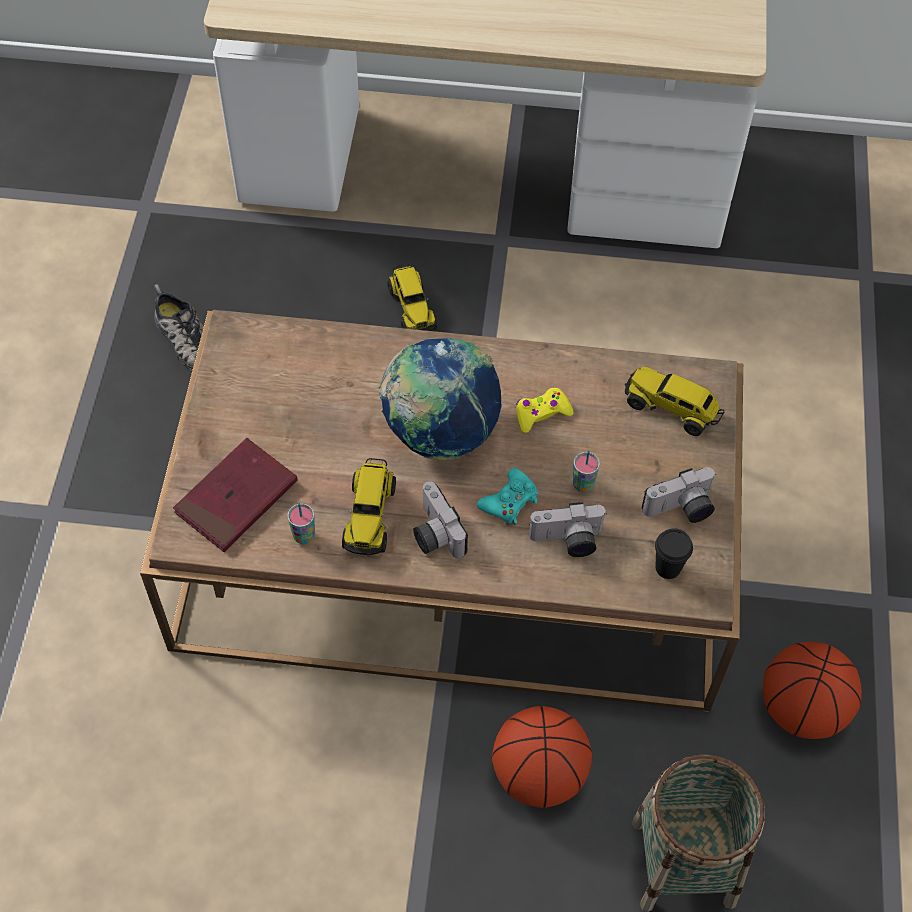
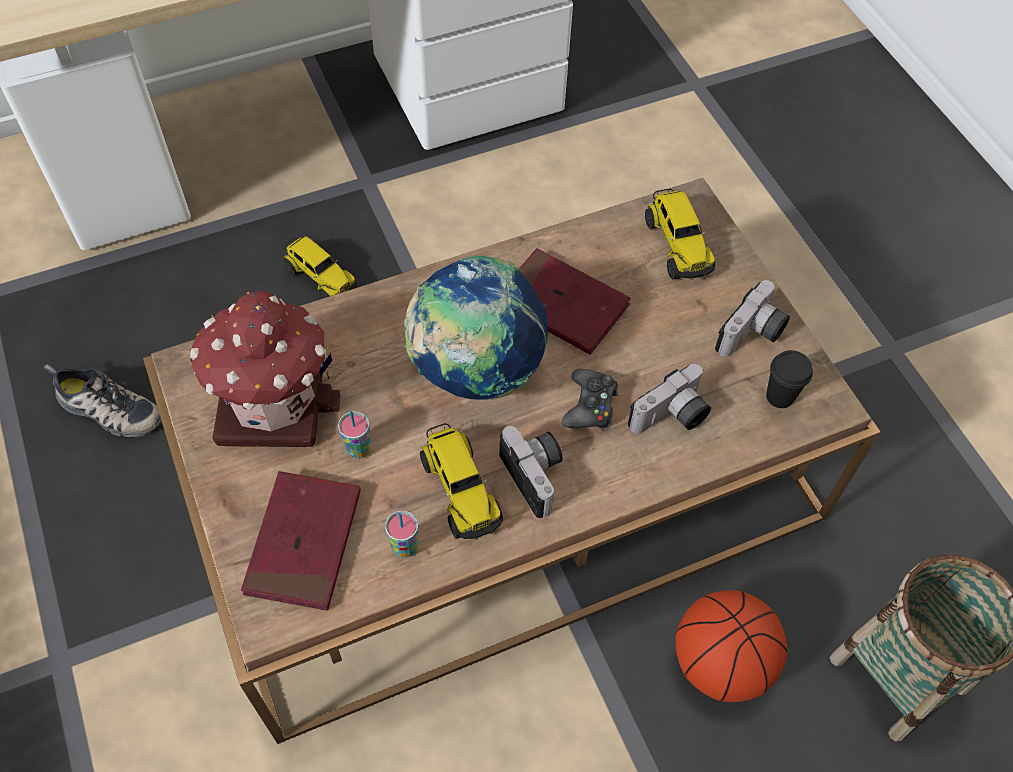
camera: 30 degrees left, 0 degrees up
(278, 384) = (273, 399): none -> toy house
(433, 533) = (537, 475): camera -> camera turned 150 degrees counterclockwise
(509, 501) = (590, 405): turquoise game controller -> black game controller
(541, 413) = (562, 305): yellow game controller -> red book
(583, 485) = (648, 355): cup -> cup (358, 449)
(671, 408) = (677, 245): toy truck -> toy truck turned 105 degrees counterclockwise
(801, 708) = (896, 475): basketball -> none

